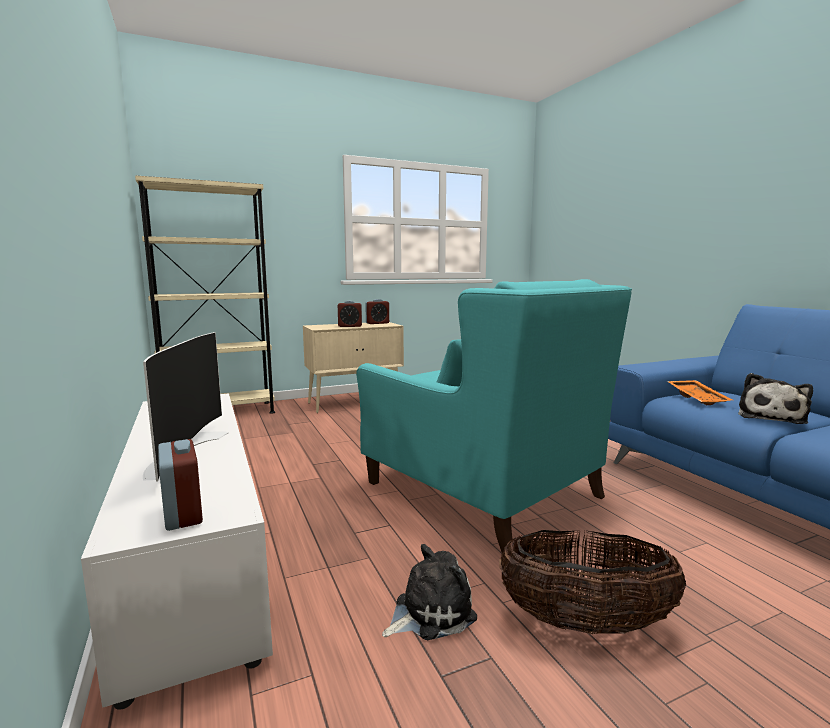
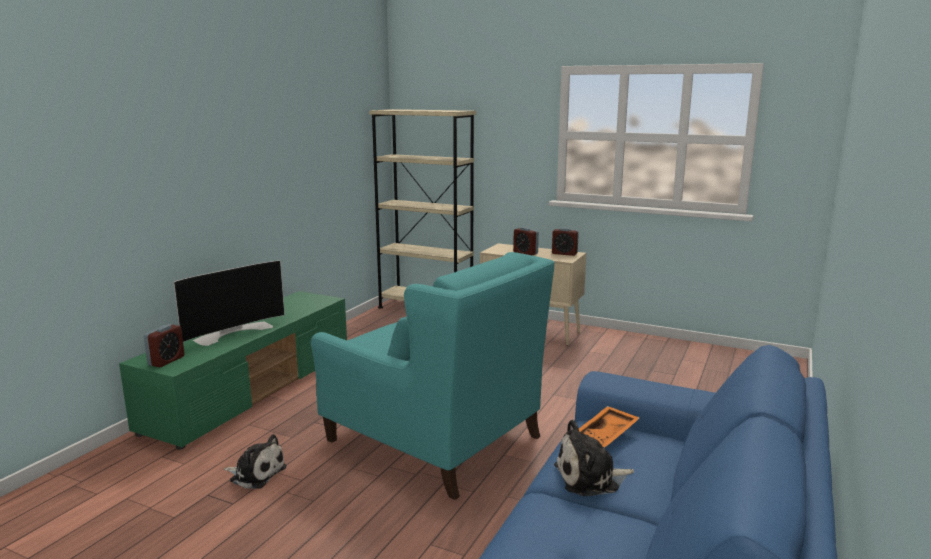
camera: 50 degrees right, 5 degrees up
(193, 545) = (253, 390): white tv stand -> green tv stand
(481, 489) = (433, 438): turquoise armchair -> turquoise armchair turned 60 degrees counterclockwise
(585, 623) = (290, 524): basket -> none

